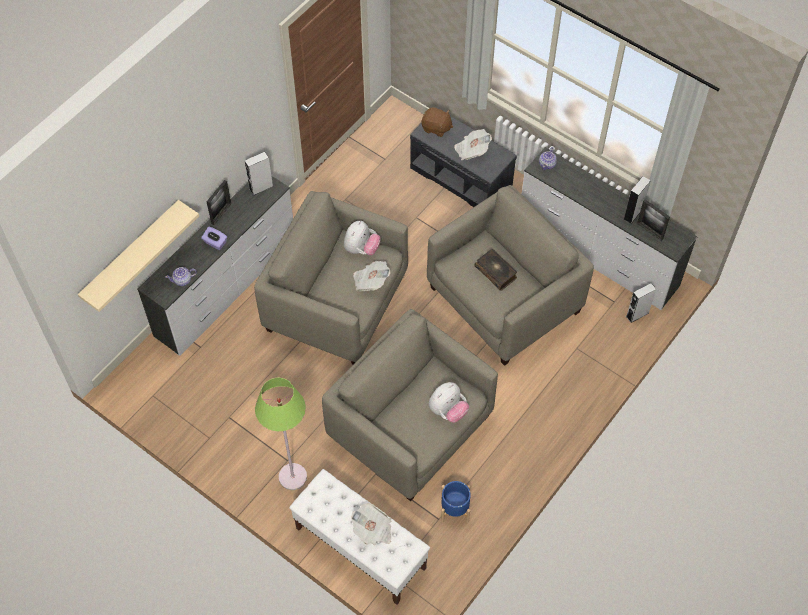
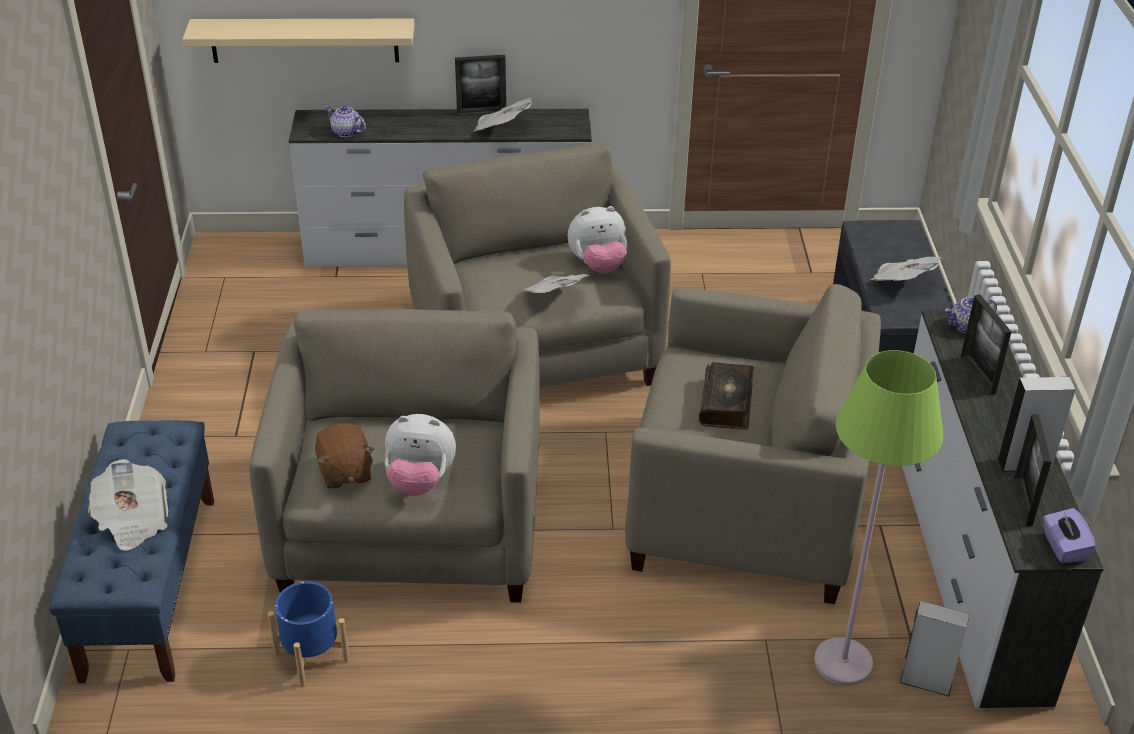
camera: 50 degrees right, 20 degrees down
(215, 243) = (432, 128): purple tissue box -> purple tissue box (1063, 547)
(245, 215) = (502, 129): none -> newspaper
(261, 187) = (560, 120): grey speaker -> none
(293, 477) = (213, 454): green floor lamp -> green floor lamp (843, 663)
(360, 548) = (150, 585): white bench -> blue bench
(436, 128) = (887, 236): brown plush toy -> brown plush toy (344, 472)
(576, 186) = (977, 375): none -> picture frame

